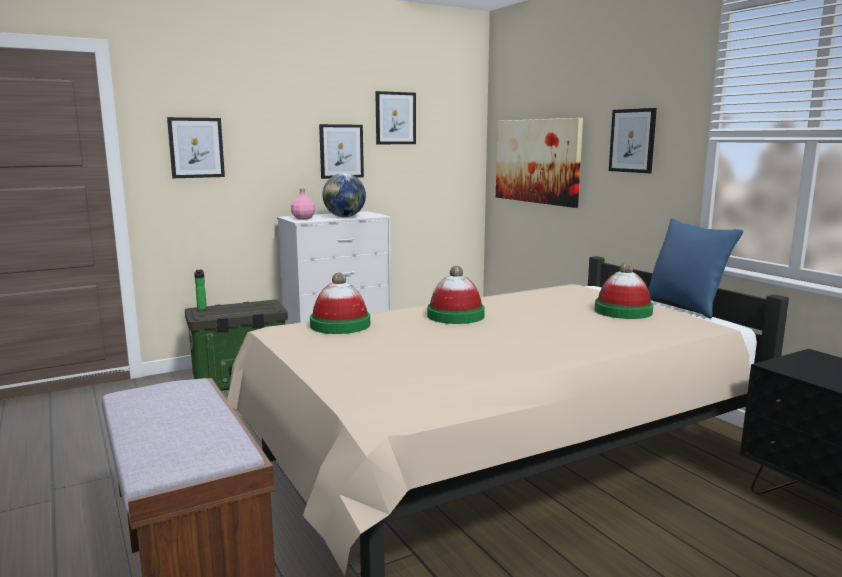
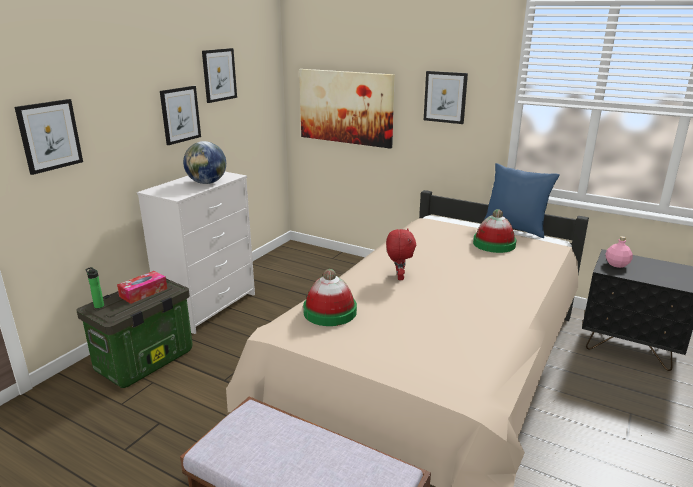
camera: 30 degrees left, 10 degrees up
(246, 307) = (143, 292): none -> tissue box
(303, 218) = (172, 191): pink bottle -> pink bottle (617, 264)
(455, 315) = (399, 277): hat -> red plush toy

